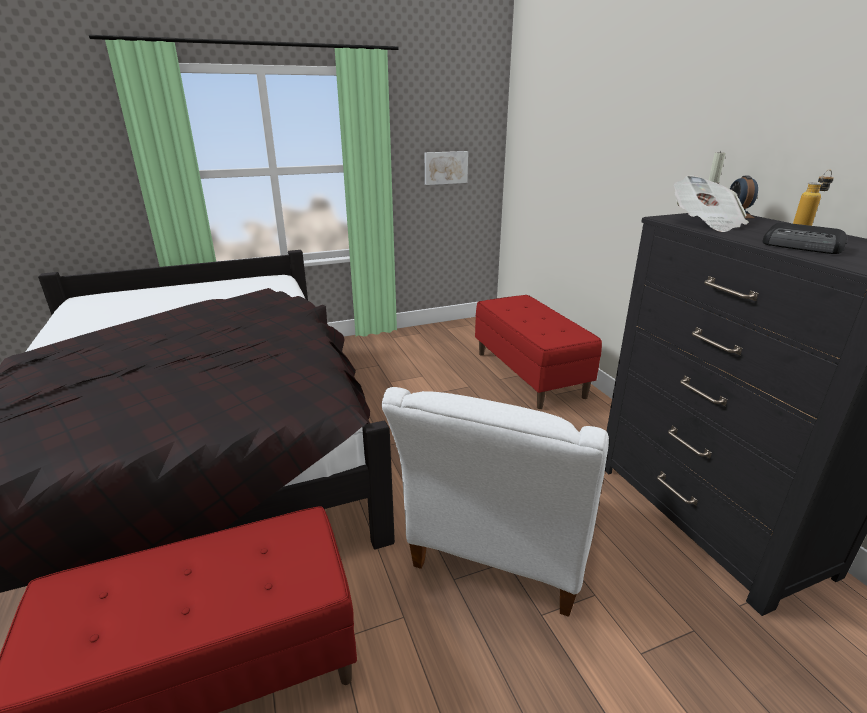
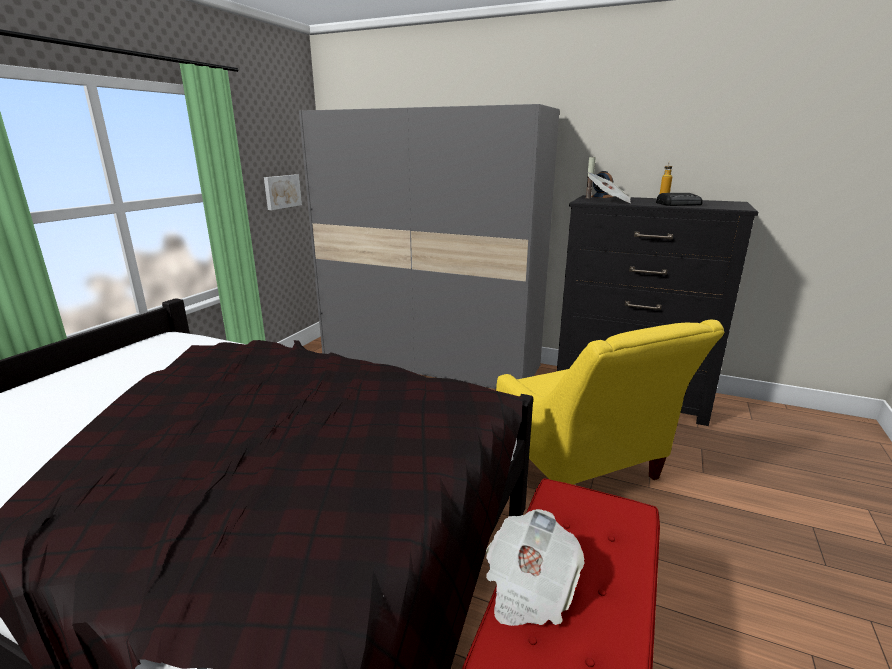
camera: 45 degrees left, 5 degrees down
(158, 565) = (529, 588): none -> newspaper
(500, 551) = (583, 471): white armchair -> yellow armchair
(529, 374) = (429, 361): red bench -> grey wardrobe

